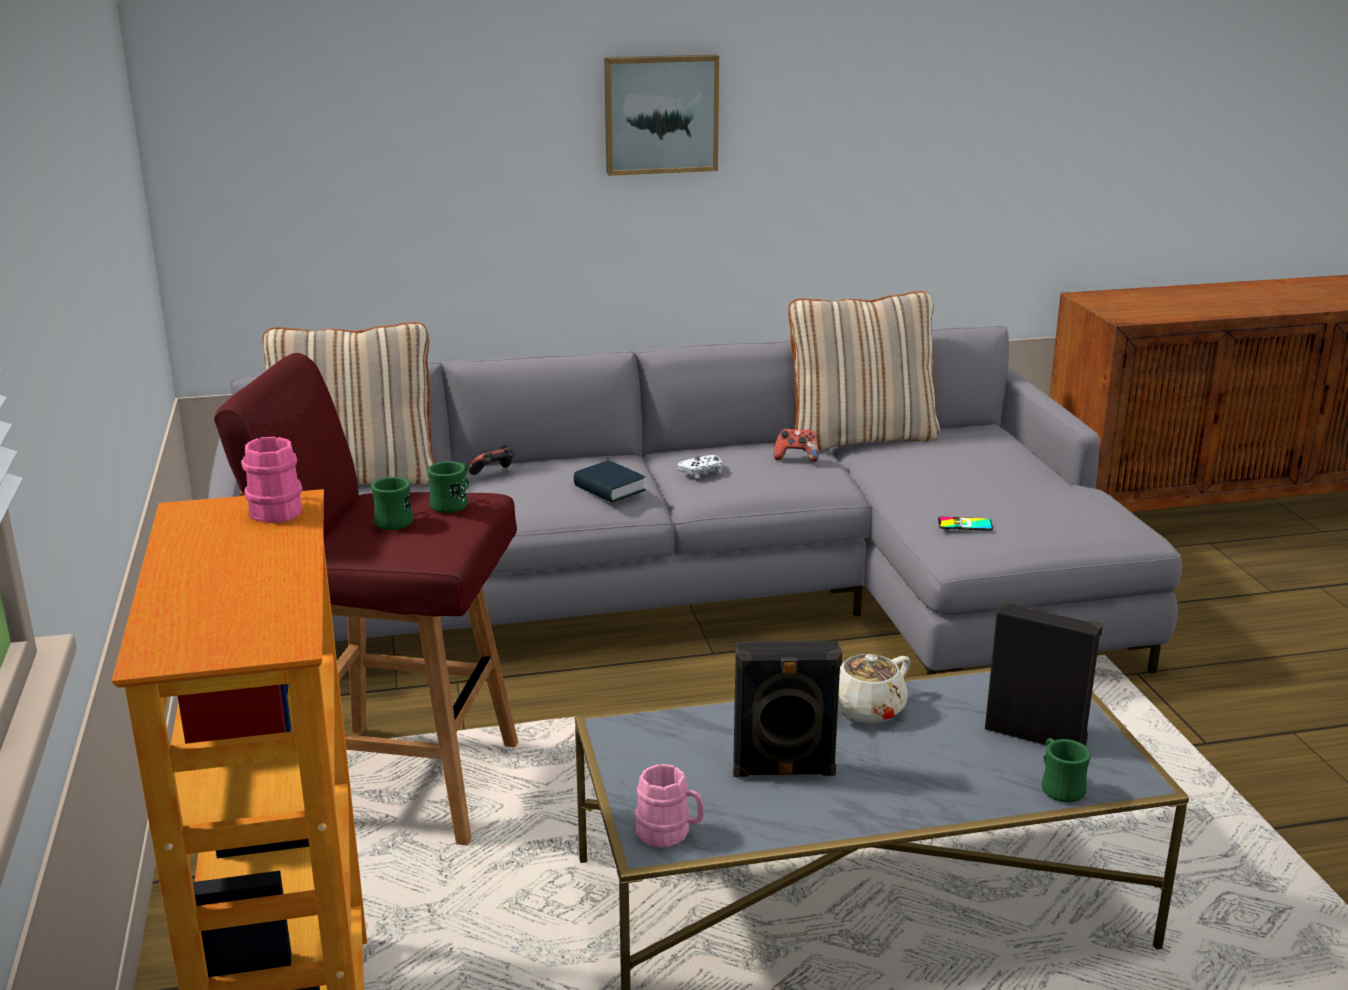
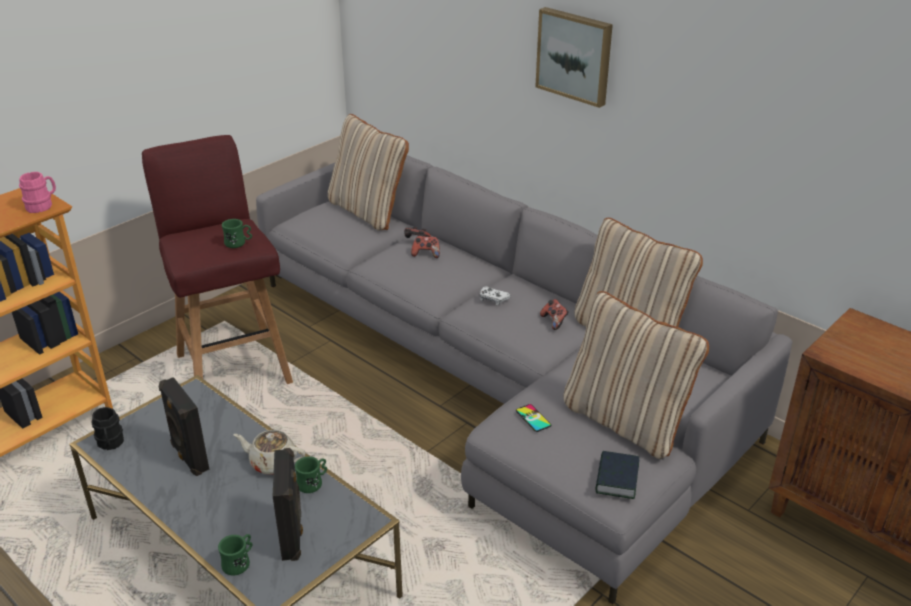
camera: 55 degrees right, 10 degrees up
(394, 520) = (207, 237): green mug -> green mug (313, 483)
(538, 475) = (426, 254): none -> game controller
(609, 489) = (434, 280): book -> book (616, 479)
(670, 833) = (110, 444): pink mug -> black mug
(1019, 485) = (625, 421): none -> beige pillow

